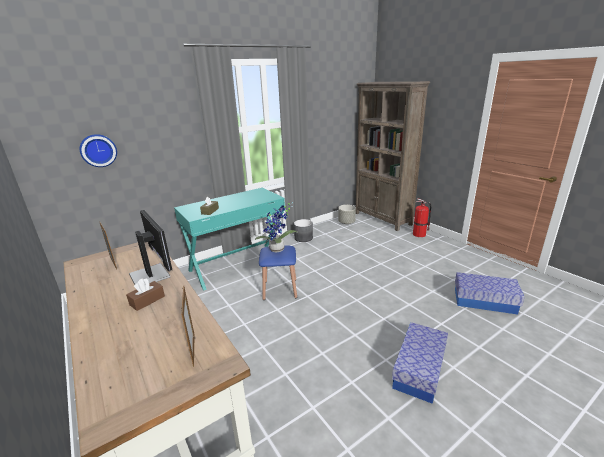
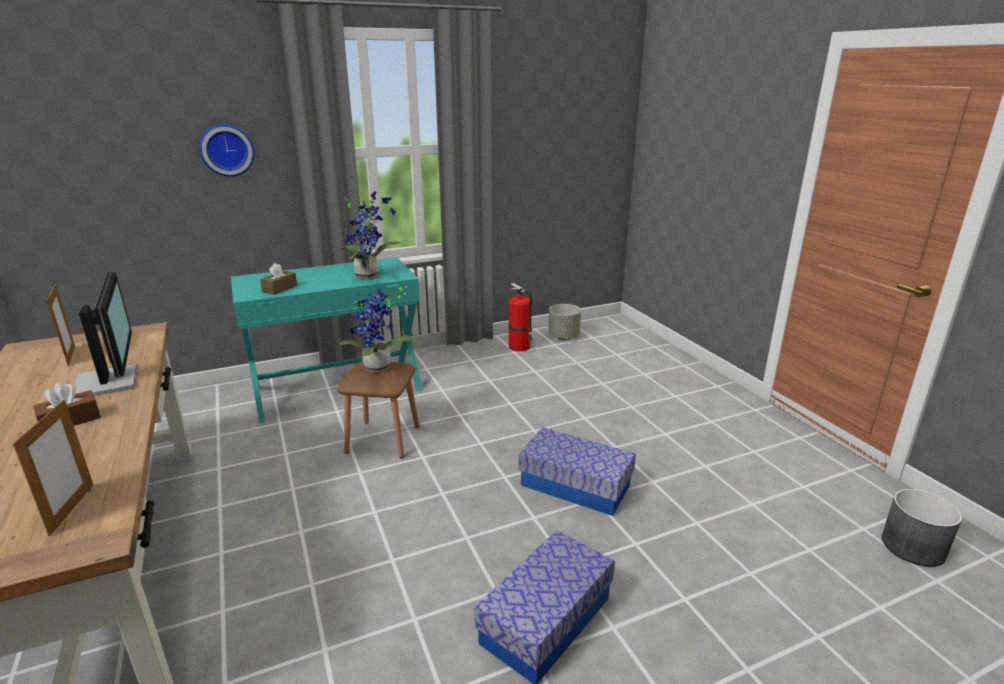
camera: 10 degrees right, 0 degrees up
(98, 150) = (107, 170): wall clock -> wall clock (227, 150)
(255, 198) = (370, 275): none -> potted plant
(280, 289) = (383, 439): blue stool -> brown stool
(303, 238) = (472, 355): grey planter -> grey planter (912, 546)
(382, 219) = (634, 337): brown bookcase -> none
(420, 234) = (688, 374): fire extinguisher -> fire extinguisher (520, 347)
(484, 301) = (744, 515): storage box -> storage box (575, 485)

